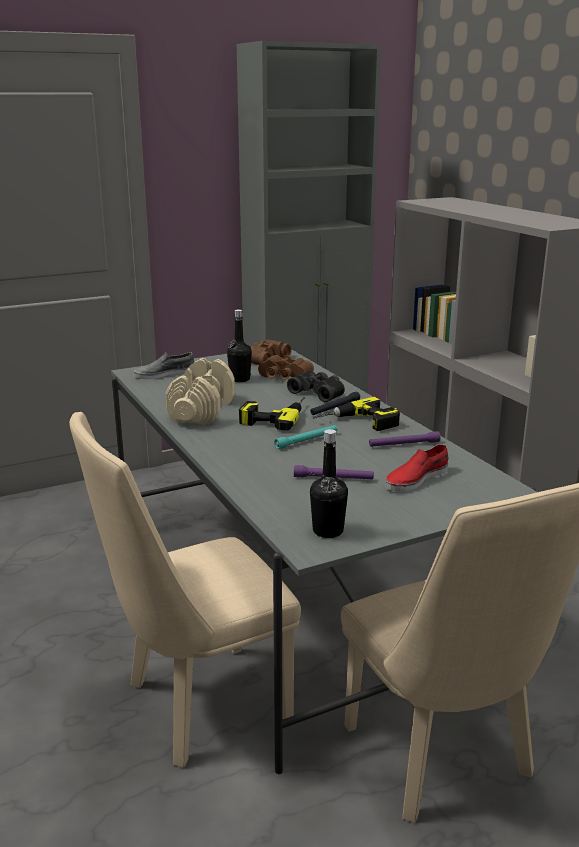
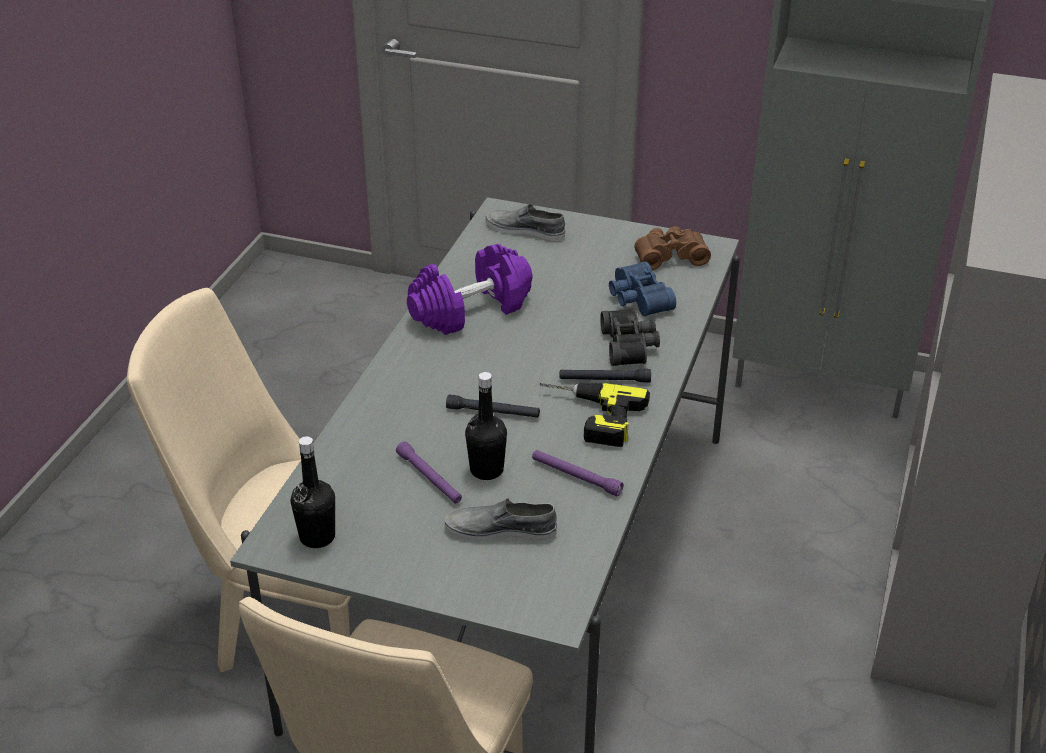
camera: 45 degrees right, 15 degrees up
(201, 410) = (470, 309): beige dumbbell -> purple dumbbell
(240, 379) = (586, 278): black bottle -> black bottle (486, 470)
(274, 416) = (524, 357): power drill -> none
(283, 377) = (637, 299): brown binoculars -> blue binoculars
(306, 441) = (493, 412): turquoise flashlight -> black flashlight
(415, 479) = (500, 529): red shoe -> grey shoe

